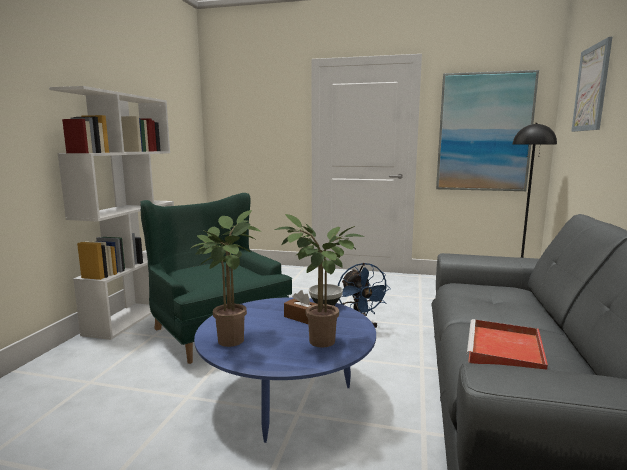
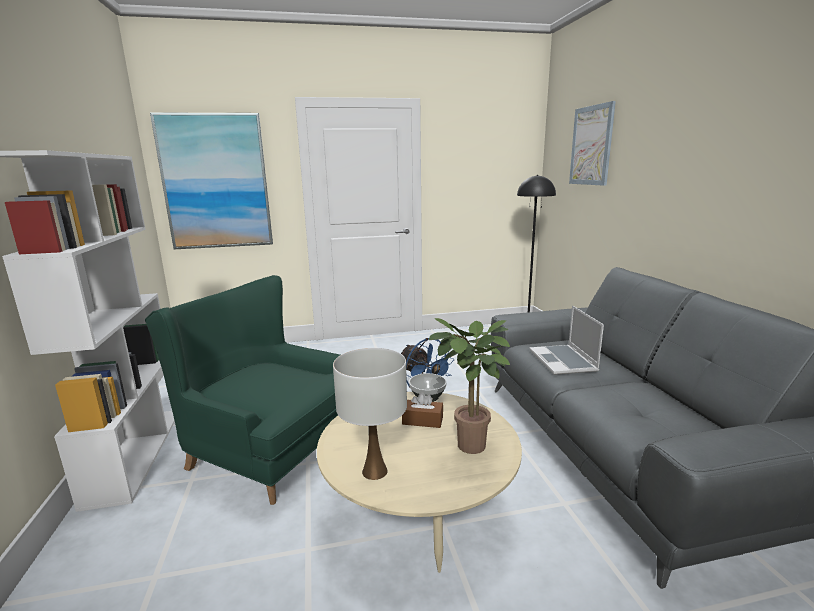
camera: 25 degrees left, 5 degrees up
(229, 338) = (374, 471): potted plant -> white table lamp
(287, 398) = (419, 511): blue coffee table -> beige coffee table
(481, 300) = (563, 361): none -> laptop
(484, 132) = (483, 182): picture -> picture (216, 182)
(505, 351) = (635, 413): red tray -> none

